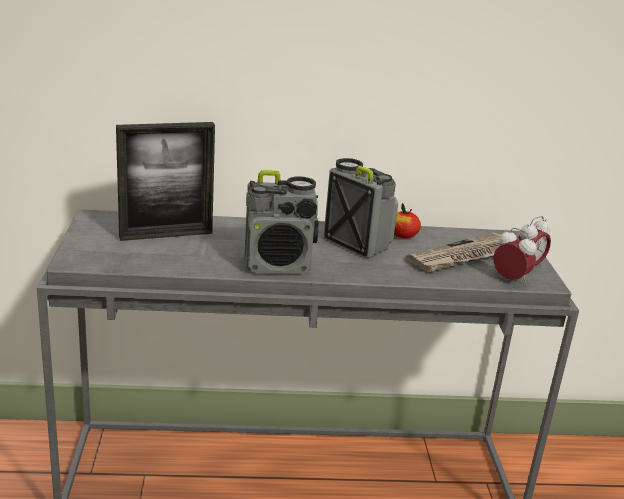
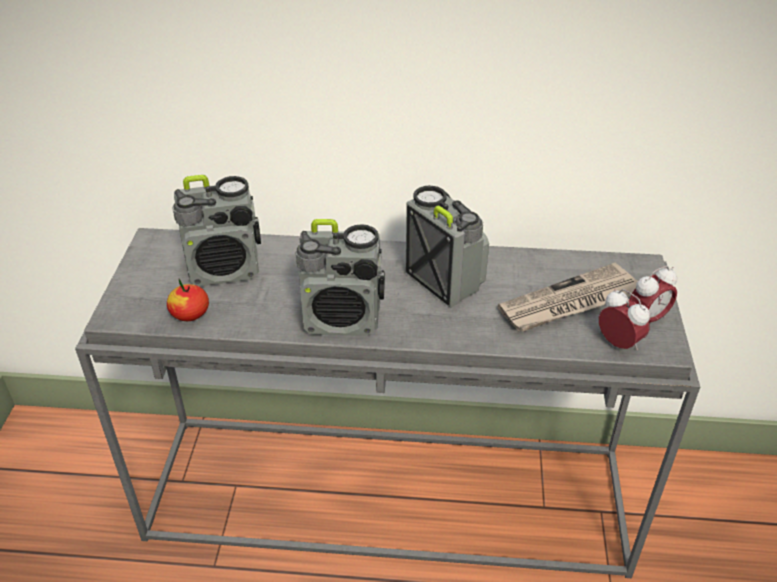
camera: 10 degrees right, 15 degrees up
(166, 235) = (225, 270): picture frame -> radio
(403, 235) = (502, 266): apple -> apple (190, 314)

